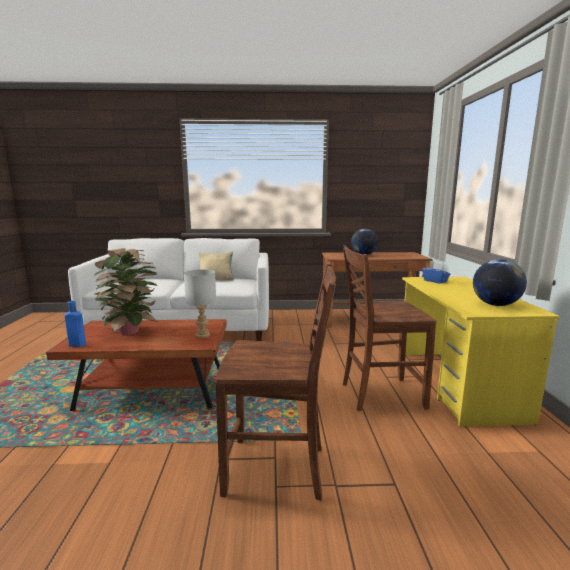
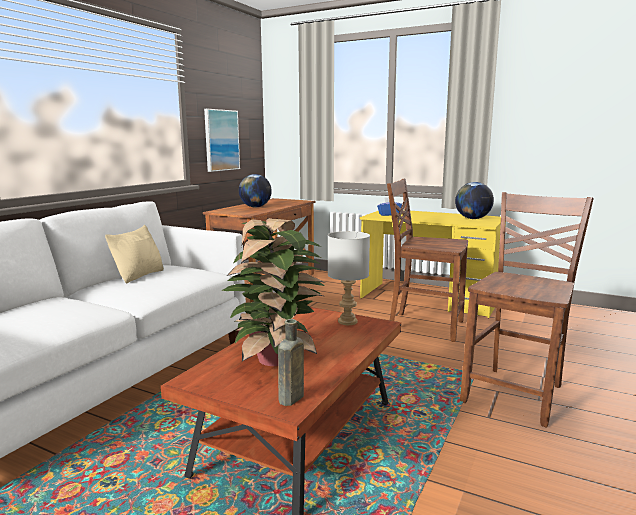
camera: 60 degrees left, 0 degrees up
(76, 345) = (290, 399): blue bottle -> brown bottle
(365, 200) = (221, 140): none -> picture
(380, 394) = (424, 326): brown chair -> brown chair turned 90 degrees clockwise

